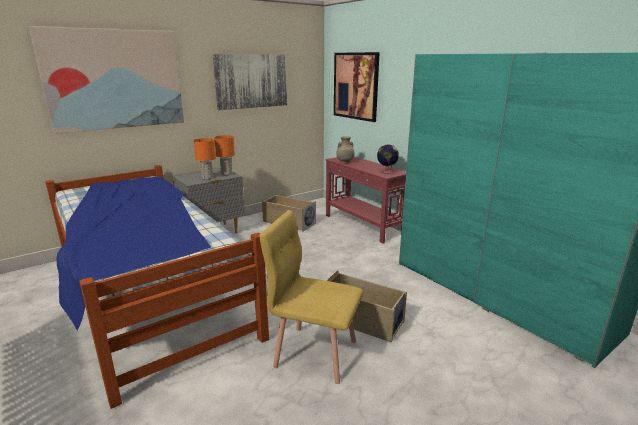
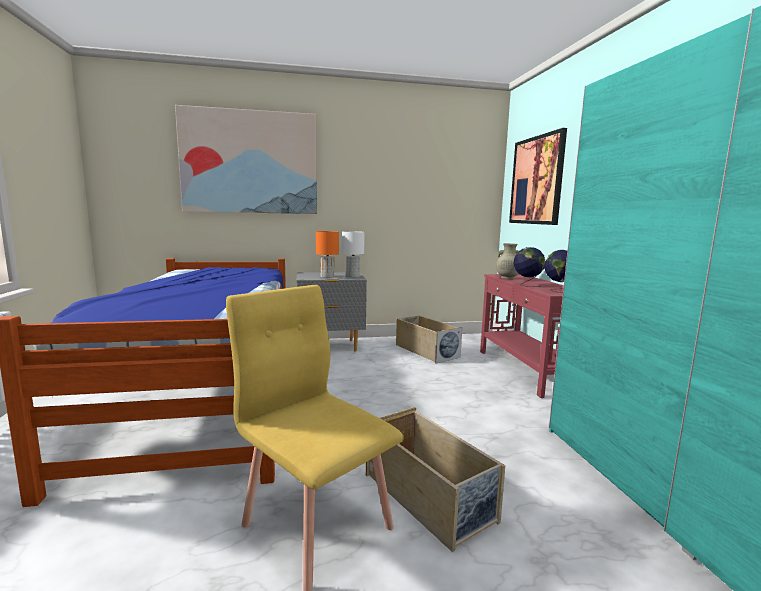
camera: 25 degrees right, 10 degrees down
(226, 173) = (353, 276): orange table lamp -> white table lamp
(251, 81) = (404, 175): picture -> none
(364, 168) = (527, 285): none -> globe

